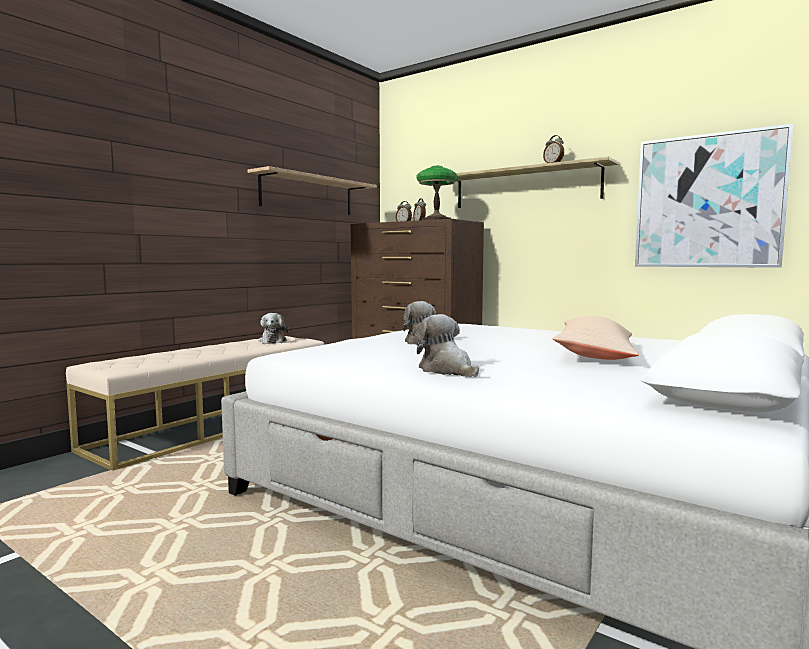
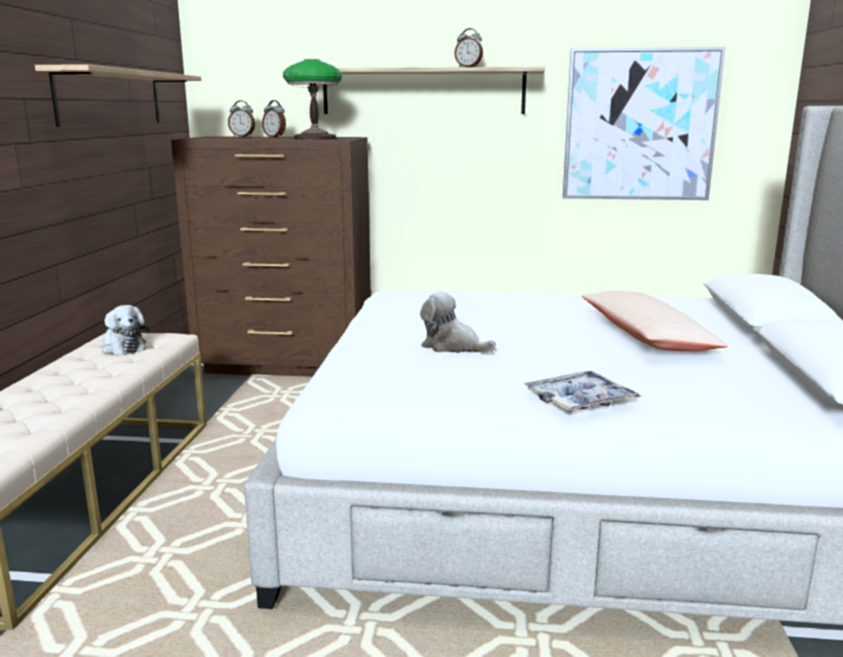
camera: 30 degrees left, 10 degrees up
(447, 370) = (579, 401): plush toy -> tray

